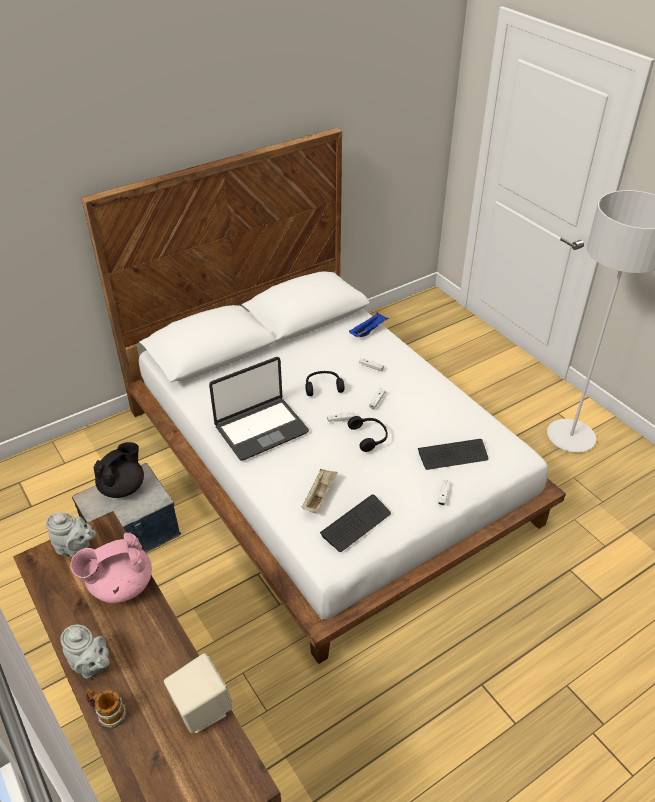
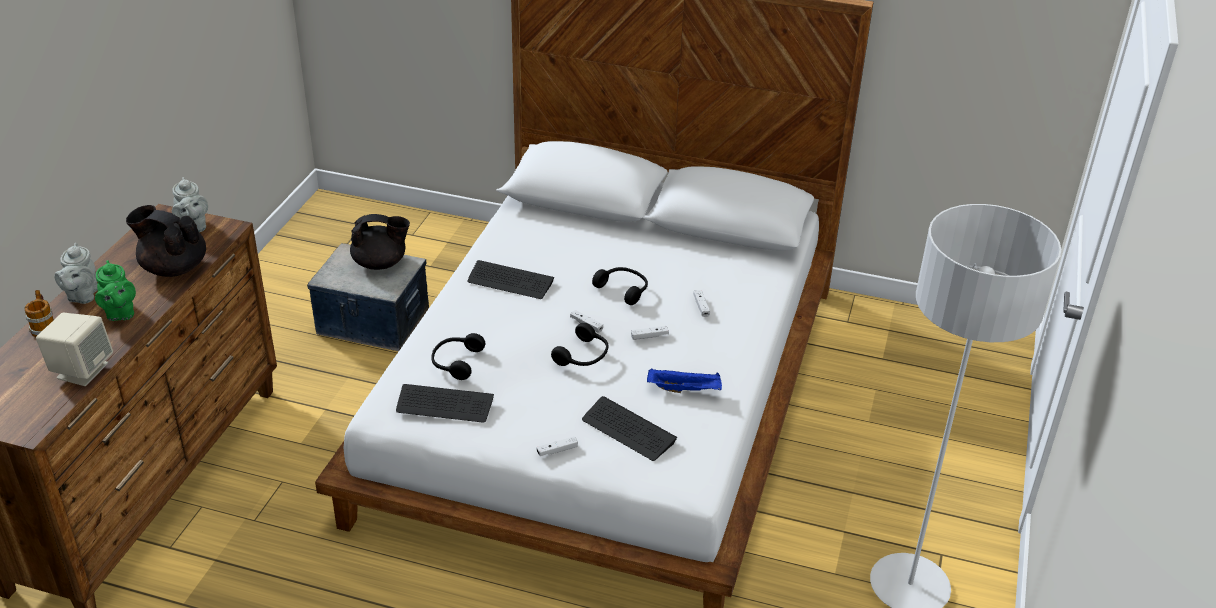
camera: 50 degrees right, 5 degrees down
(120, 585) = (173, 267): pink teapot -> black teapot
(146, 649) = (120, 313): none -> green teapot
(261, 429) = (510, 281): laptop -> keyboard
(319, 496) = (456, 362): beige tray -> black headphones
(368, 331) = (761, 276): blue tray -> blue tray (685, 389)

